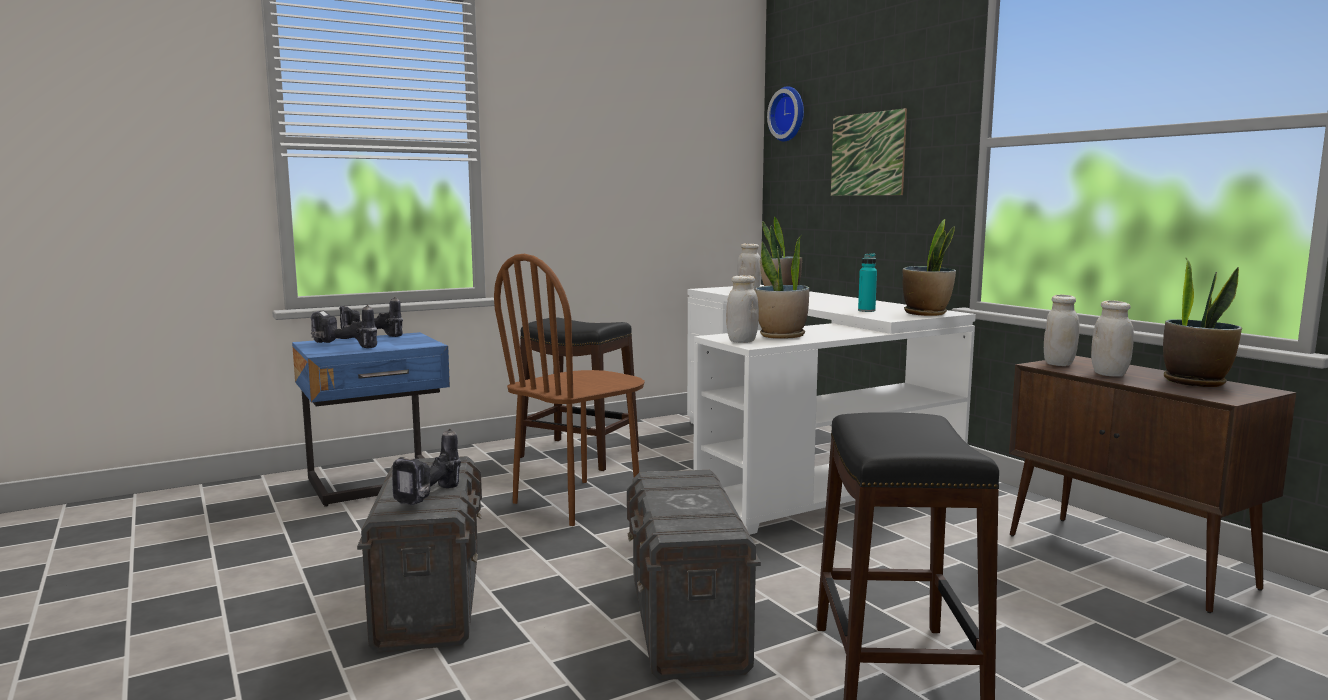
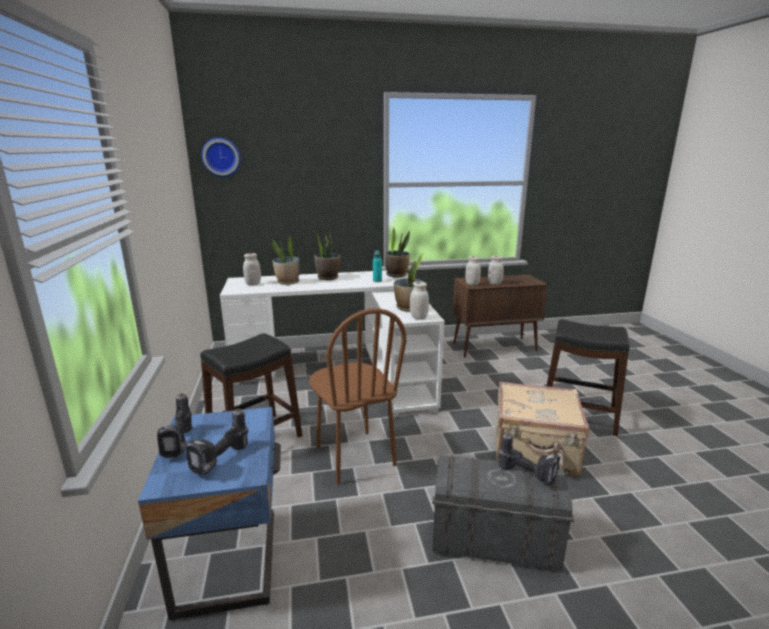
camera: 70 degrees left, 10 degrees up
(686, 624) = (535, 452): grey storage box -> beige suitcase
(867, 154) = (303, 188): picture -> none
(1195, 382) = (511, 278): potted plant -> potted plant (328, 277)

